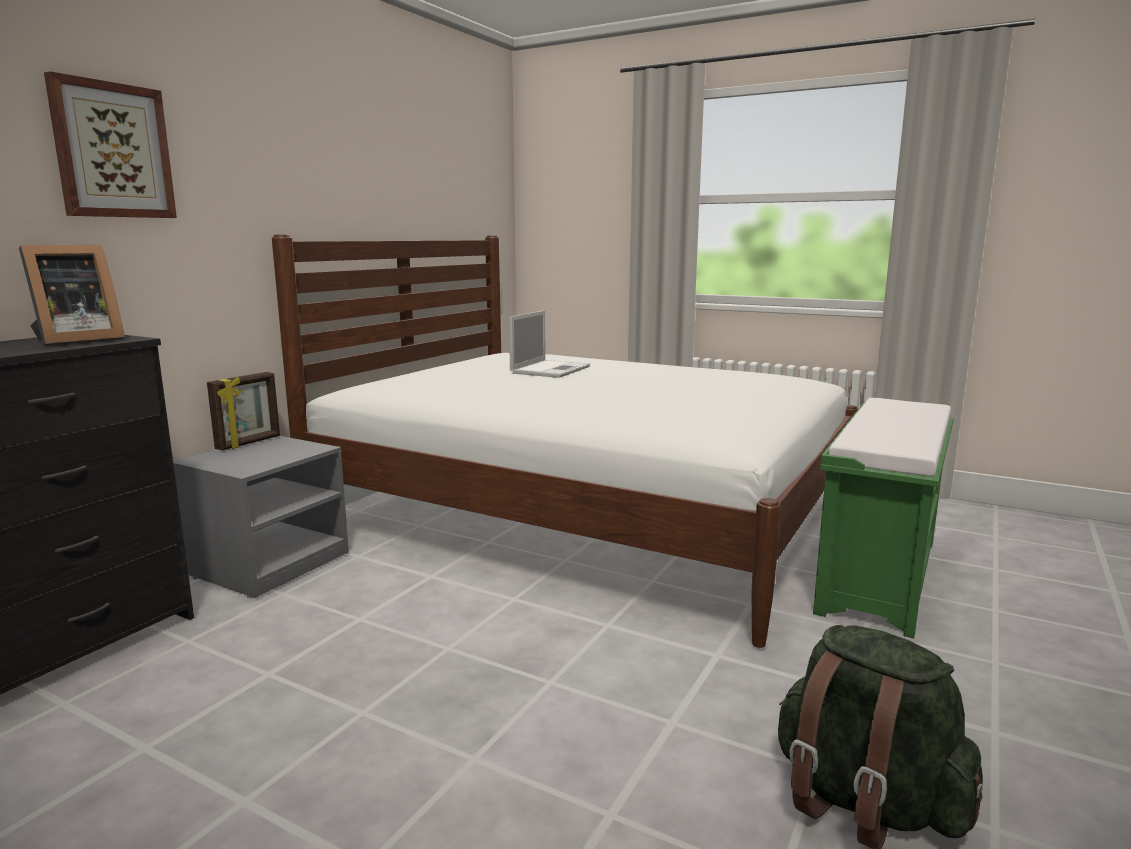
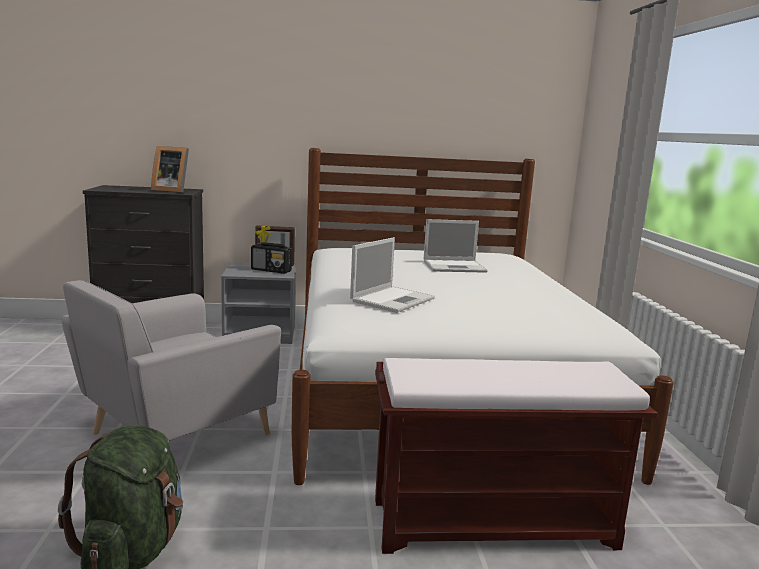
camera: 55 degrees right, 0 degrees up
(112, 151) = (225, 101): picture -> none
(277, 449) = (271, 270): none -> radio
(540, 706) = (173, 432): none -> grey armchair
(664, 405) = (393, 299): none -> laptop
(877, 574) = (495, 523): green bench -> brown bench

